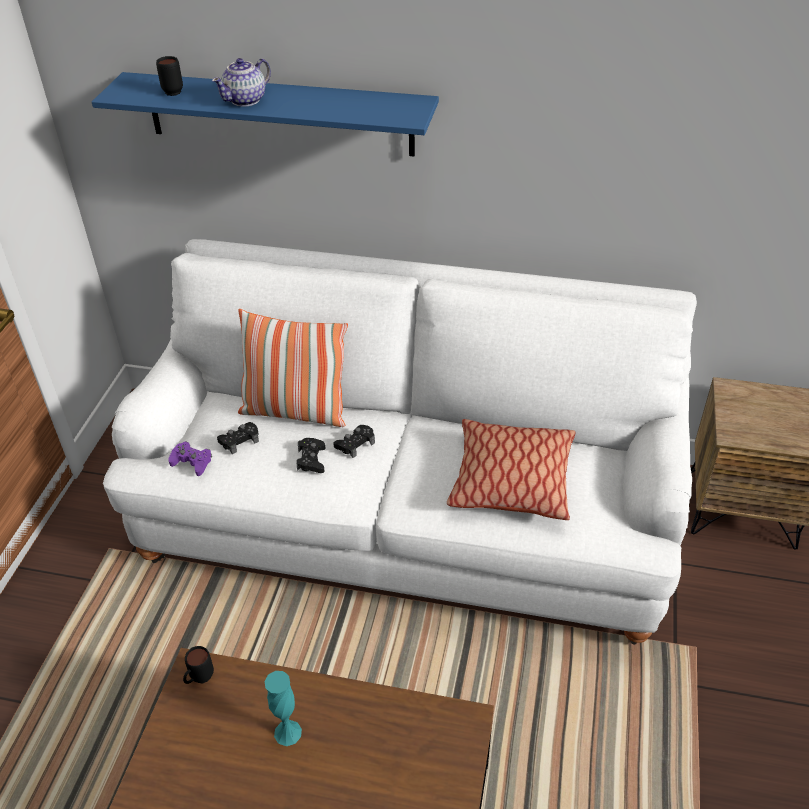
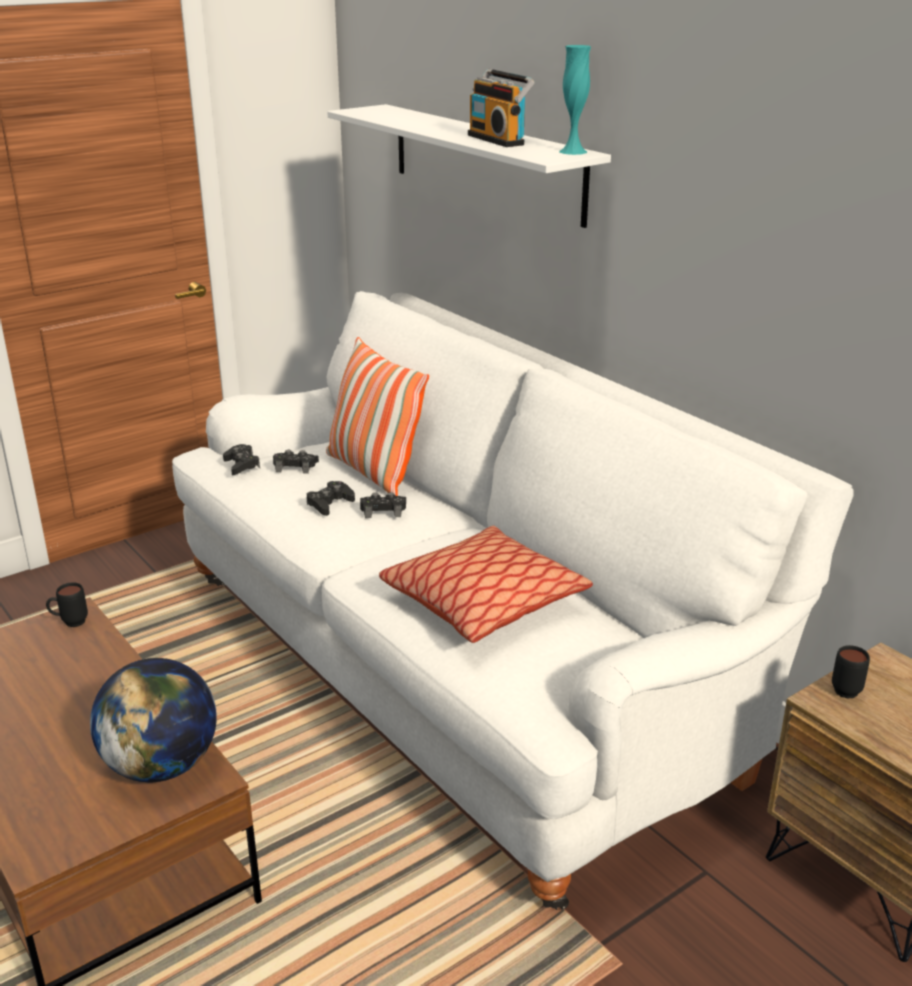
camera: 40 degrees right, 15 degrees down
(173, 91) = (396, 116): black mug -> black mug (848, 688)
(192, 462) = (241, 465): purple game controller -> black game controller
(246, 100) = (438, 128): teapot -> none
(279, 114) = (485, 162): blue shelf -> white shelf
(288, 732) = (71, 693): turquoise vase -> turquoise vase (573, 151)
(326, 102) = (498, 139): none -> radio
(426, 735) = (162, 766): none -> globe

